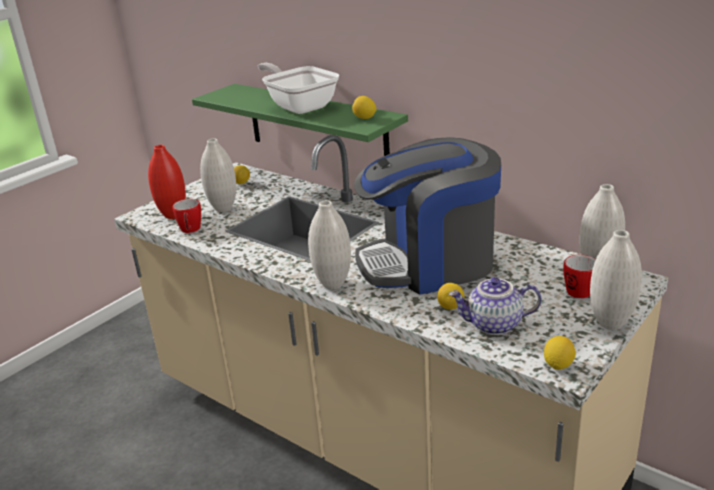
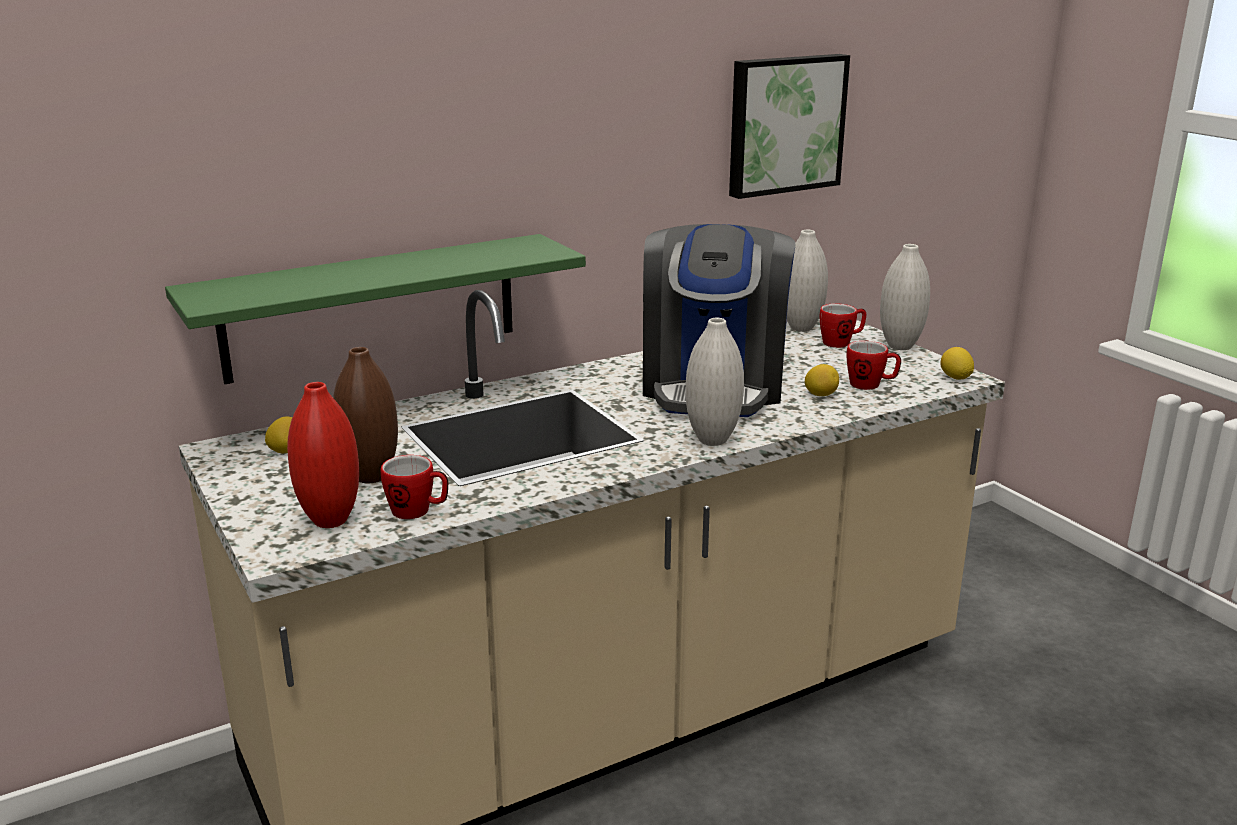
camera: 70 degrees left, 5 degrees down
(223, 209) = (371, 477): white vase -> brown vase
(299, 106) = (396, 267): frying pan -> none
(364, 118) = (520, 248): lemon -> none
(494, 325) = (871, 385): teapot -> mug
(622, 83) = (784, 124): none -> picture

